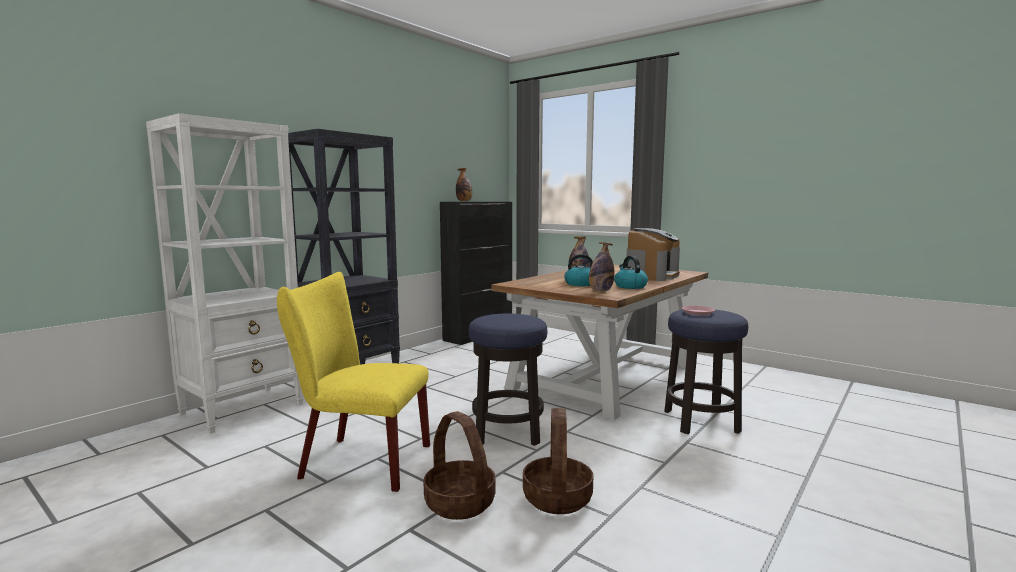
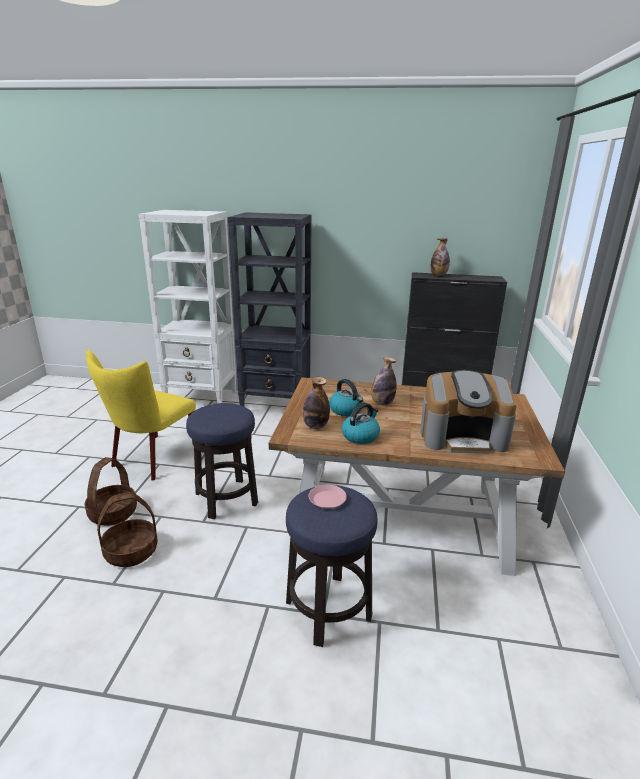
camera: 60 degrees right, 15 degrees up
(358, 461) = (151, 459): yellow chair -> yellow chair turned 135 degrees counterclockwise

